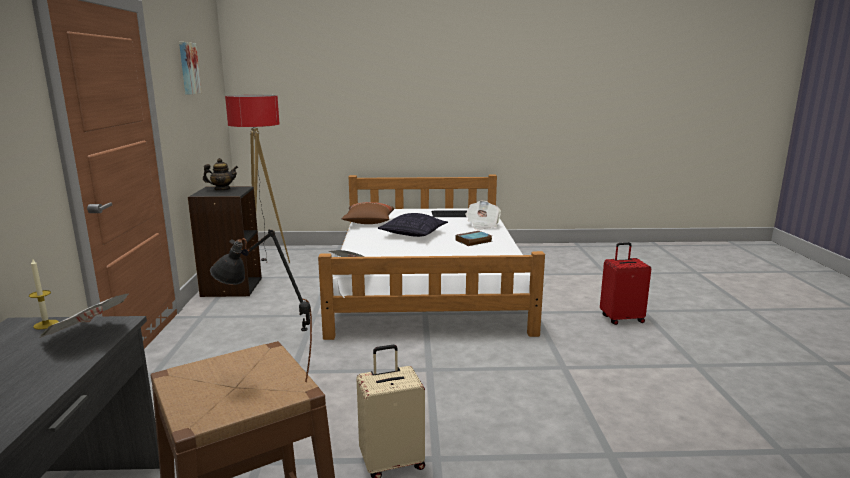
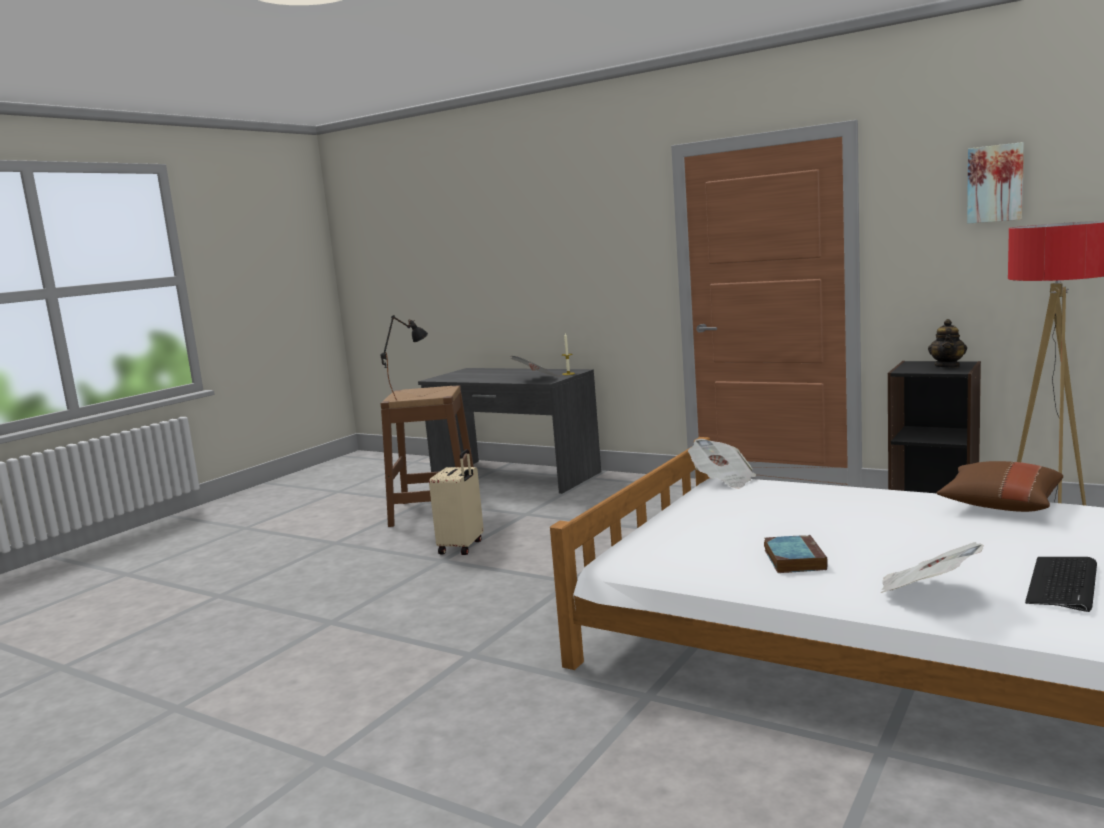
camera: 125 degrees right, 5 degrees down
(413, 234) = (881, 524): pillow -> none
(621, 319) = (525, 778): red suitcase -> none

